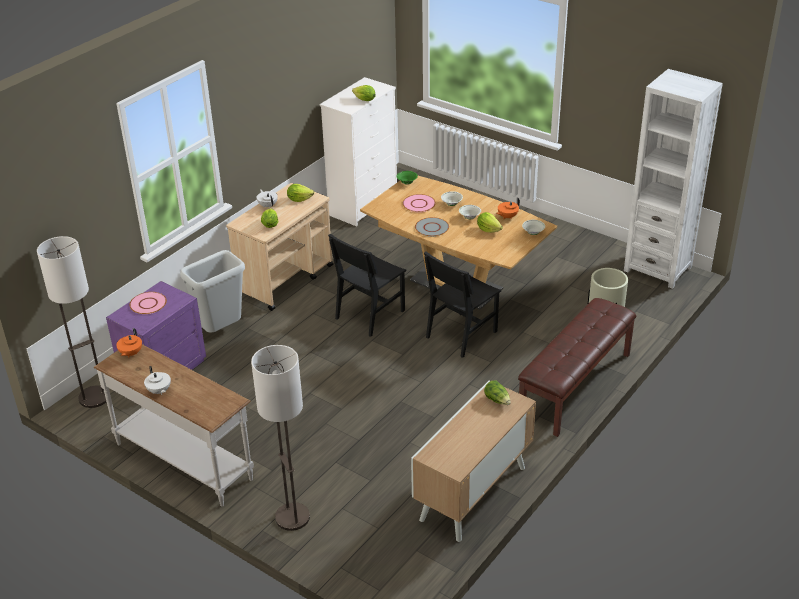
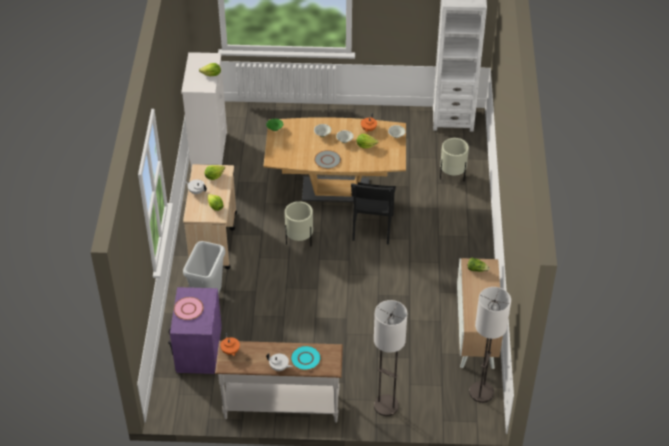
camera: 35 degrees left, 10 degrees up
(94, 397) = (171, 395): floor lamp -> floor lamp (481, 392)
(195, 395) = (305, 358): none -> turquoise plate
(370, 314) = (299, 240): black chair -> beige planter
(419, 204) = (300, 144): pink plate -> none
(576, 386) = (473, 232): brown bench -> none

